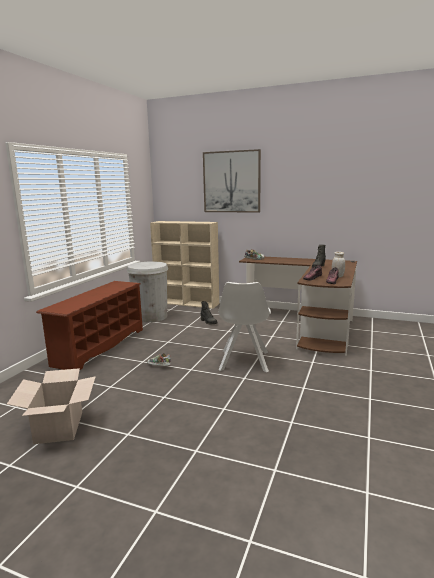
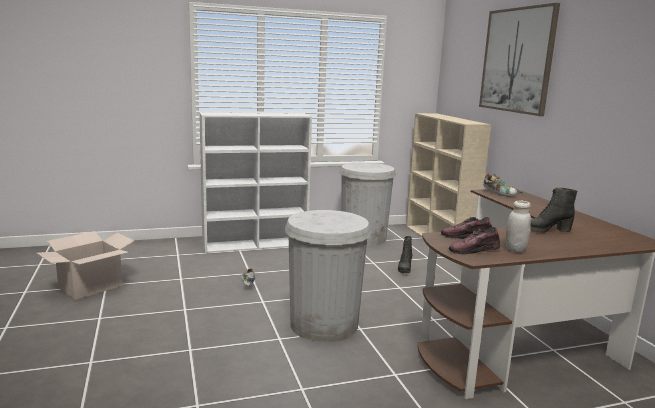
camera: 50 degrees right, 0 degrees up
(99, 346) = (256, 244): brown shoe rack -> white bookcase
(244, 362) = (323, 325): white chair -> white trash can

